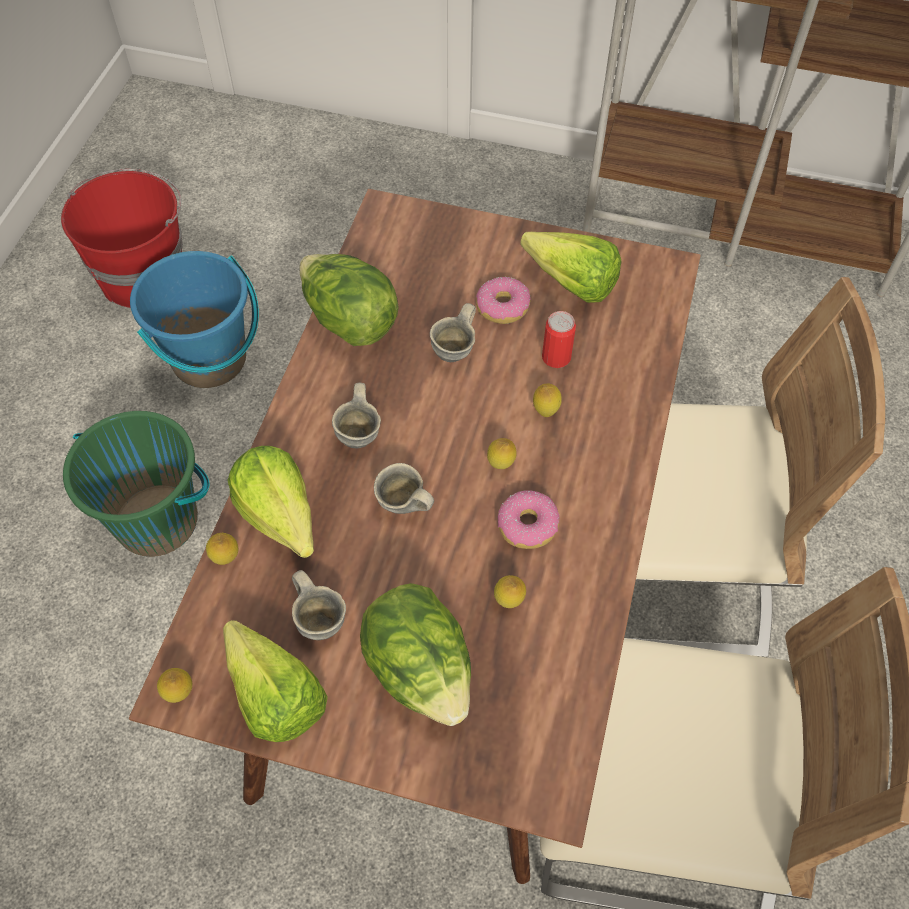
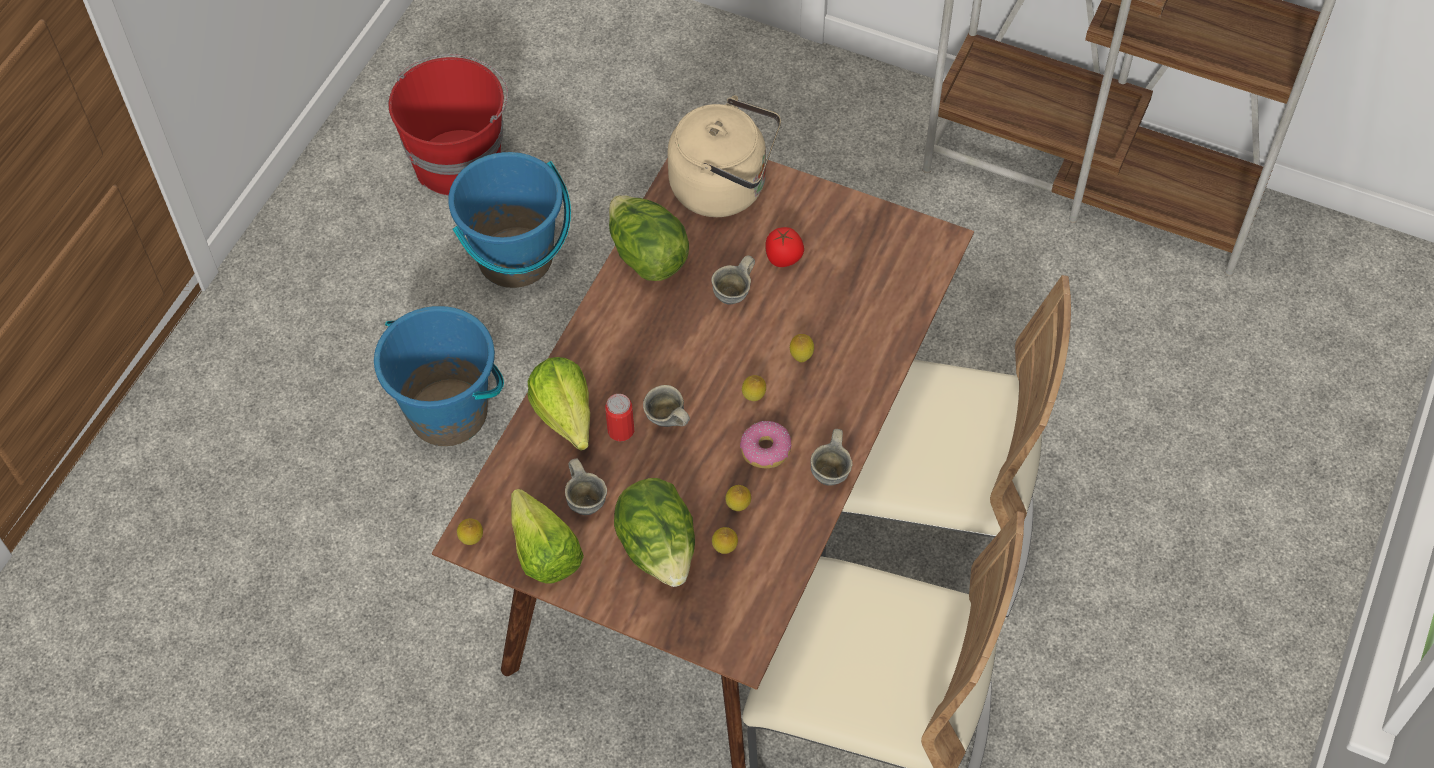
camera: 10 degrees right, 0 degrees up
(157, 520) = (449, 412): green bucket -> blue bucket
(226, 559) = (518, 444): lemon -> lemon (724, 549)
(361, 435) = (641, 357): grey mug -> grey mug (832, 473)
(423, 240) = (725, 187): none -> beige kettle
(502, 306) = (783, 259): donut -> tomato
(556, 357) = (821, 310): can -> can (621, 430)
(565, 279) = (845, 240): lettuce -> none

